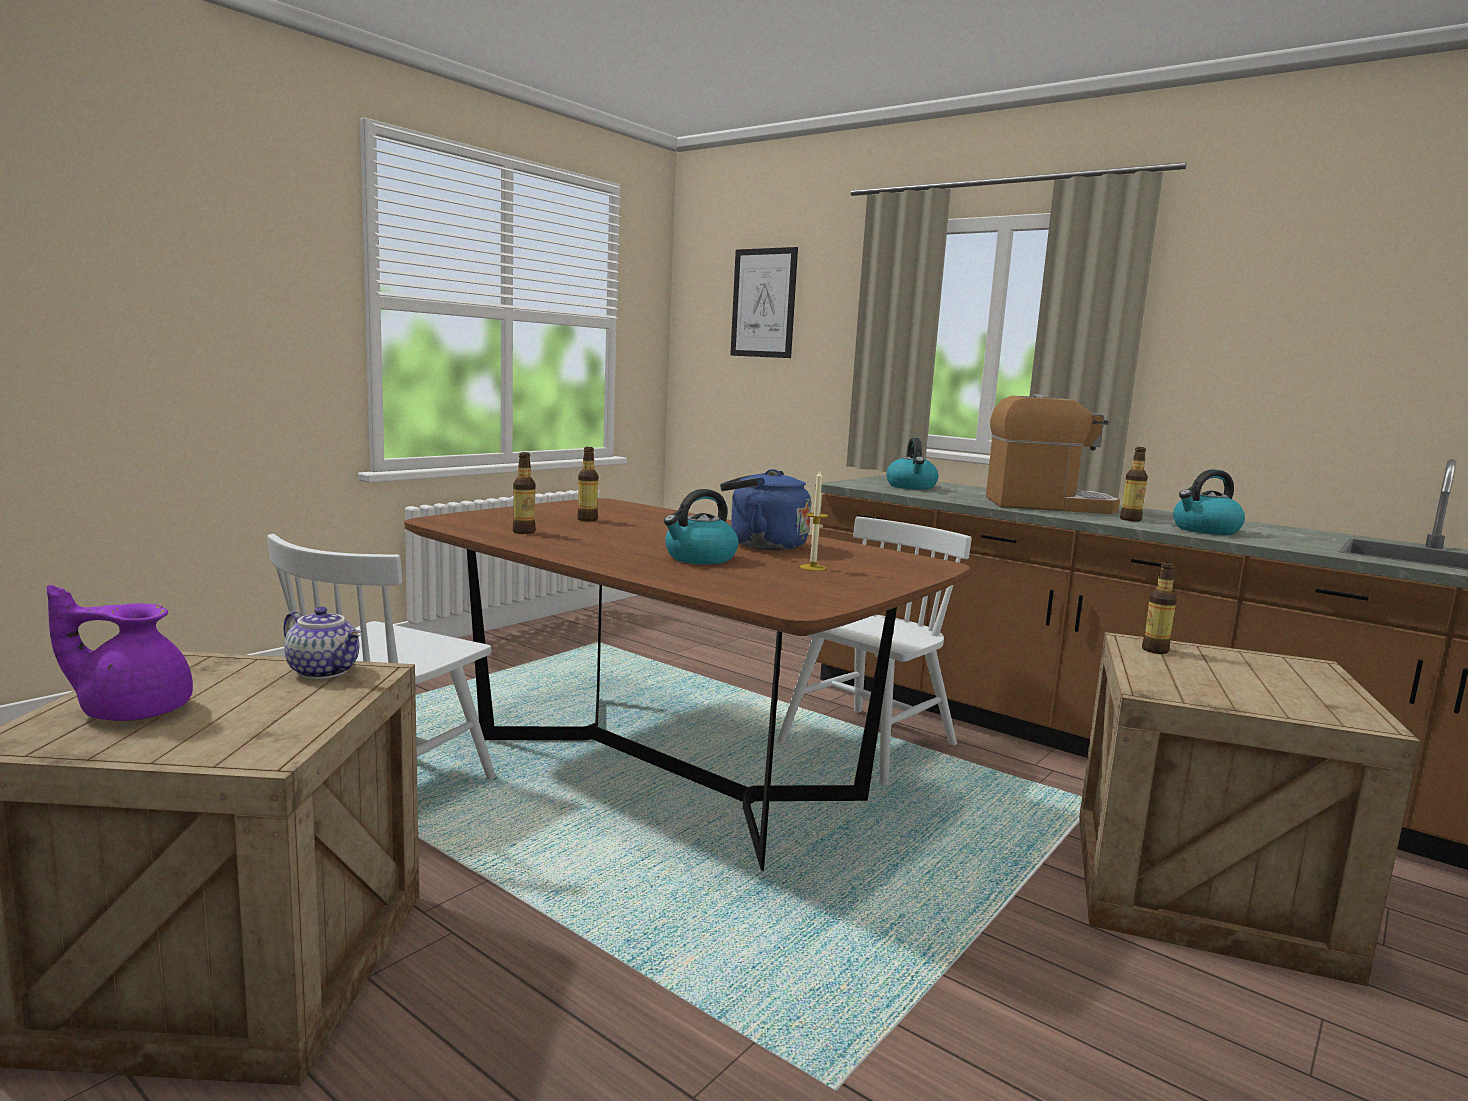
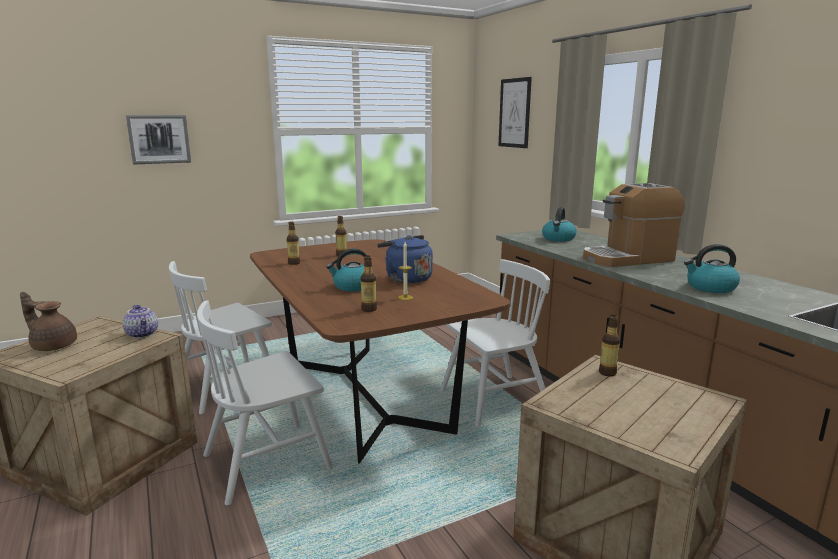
camera: 25 degrees right, 5 degrees up
(132, 711) = (53, 346): purple teapot -> brown teapot
(141, 292) = (159, 139): none -> picture
(597, 899) = (267, 461): none -> white chair
(1047, 505) = (628, 258): coffee machine -> coffee machine turned 135 degrees clockwise
(1130, 519) = (667, 274): bottle -> bottle (369, 309)

